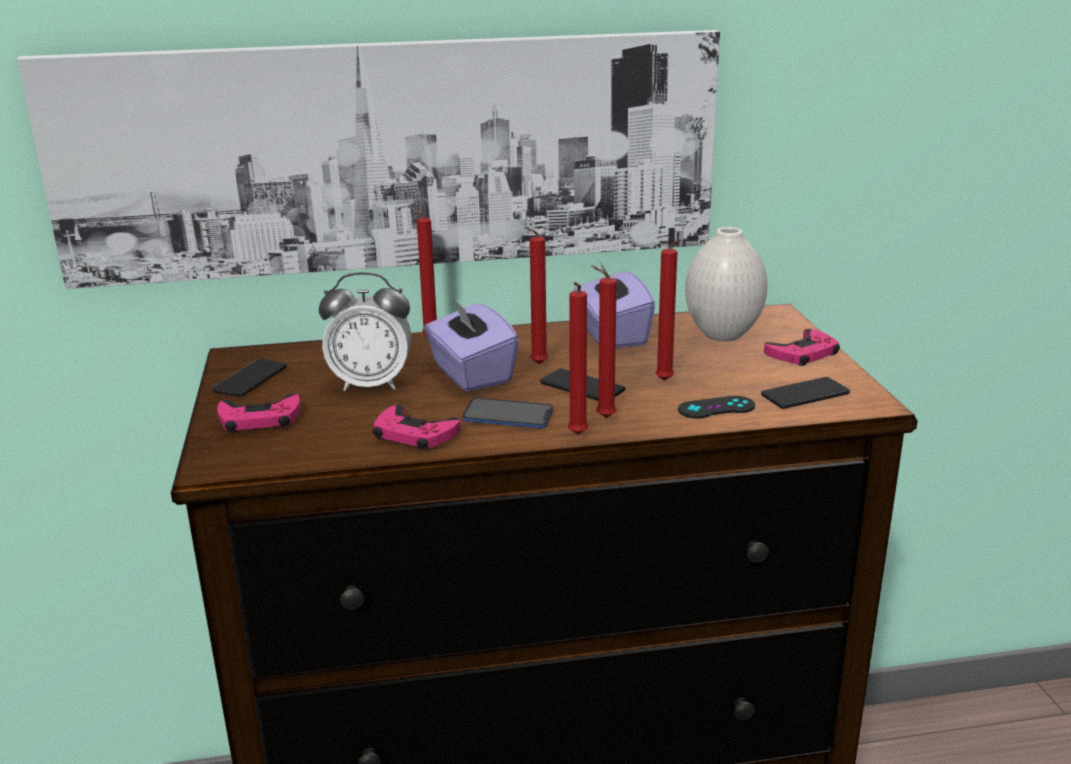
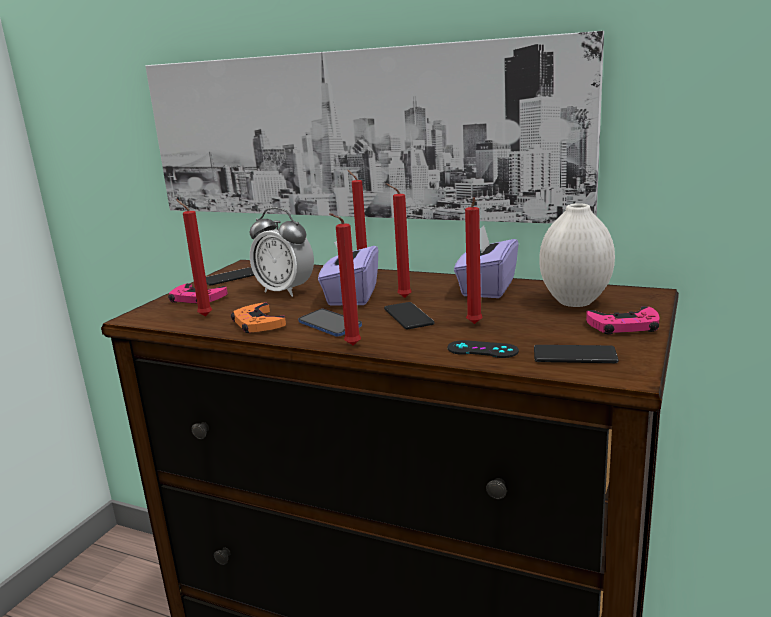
camera: 35 degrees right, 5 degrees down
(414, 435) = (257, 323): pink game controller -> orange game controller
(602, 418) = (387, 339): red candle -> red candle (203, 316)

